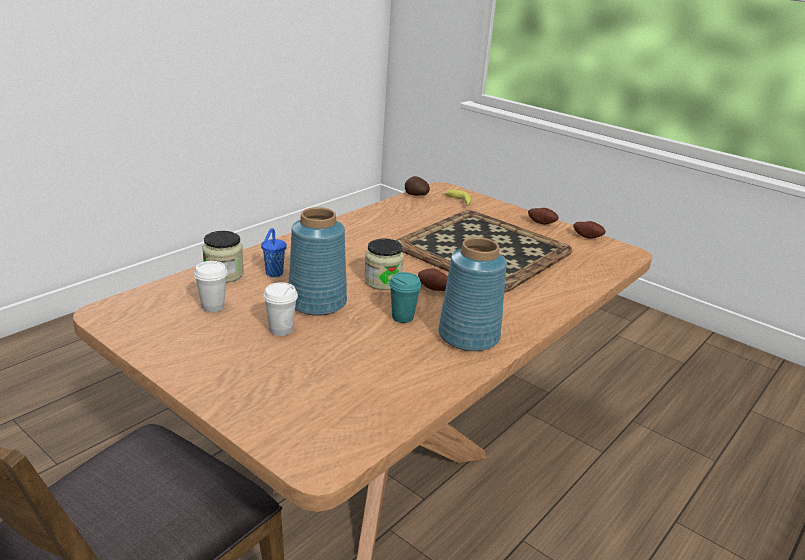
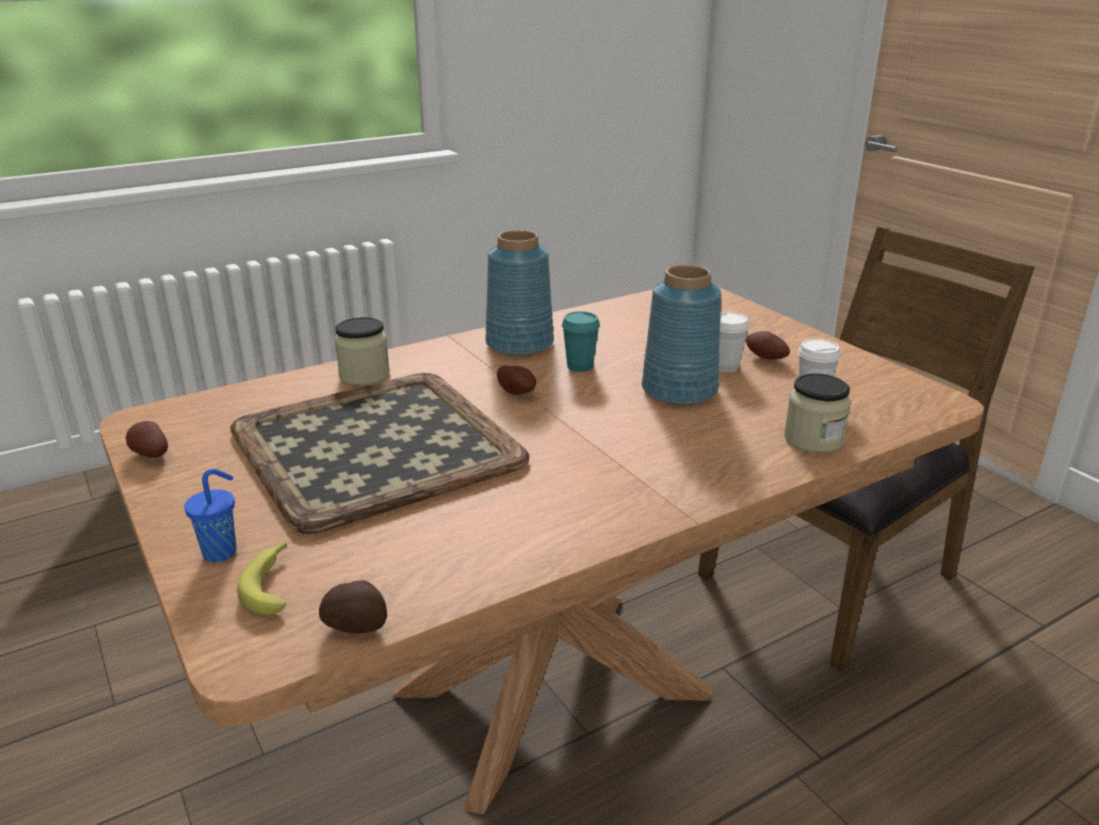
camera: 160 degrees left, 0 degrees up
(273, 274) = (738, 433): blue cup -> blue cup (222, 552)
(383, 281) = (580, 409): jar -> jar (364, 375)
(542, 223) = (178, 496): potato -> potato (765, 358)

